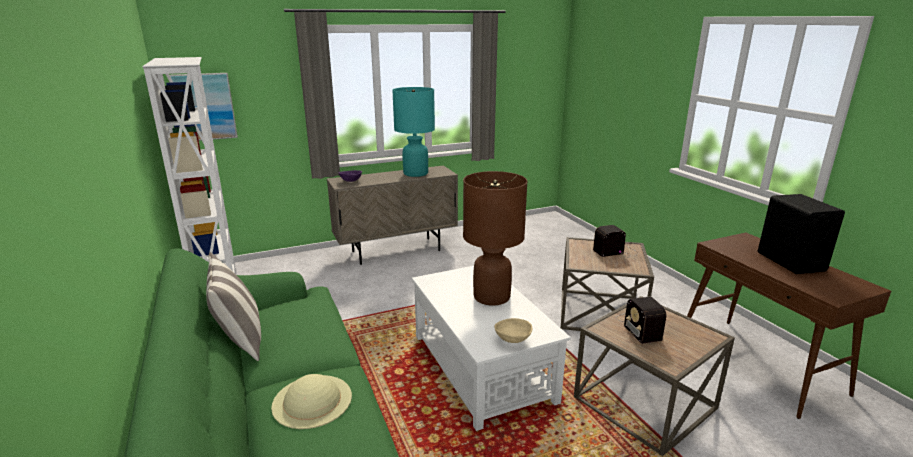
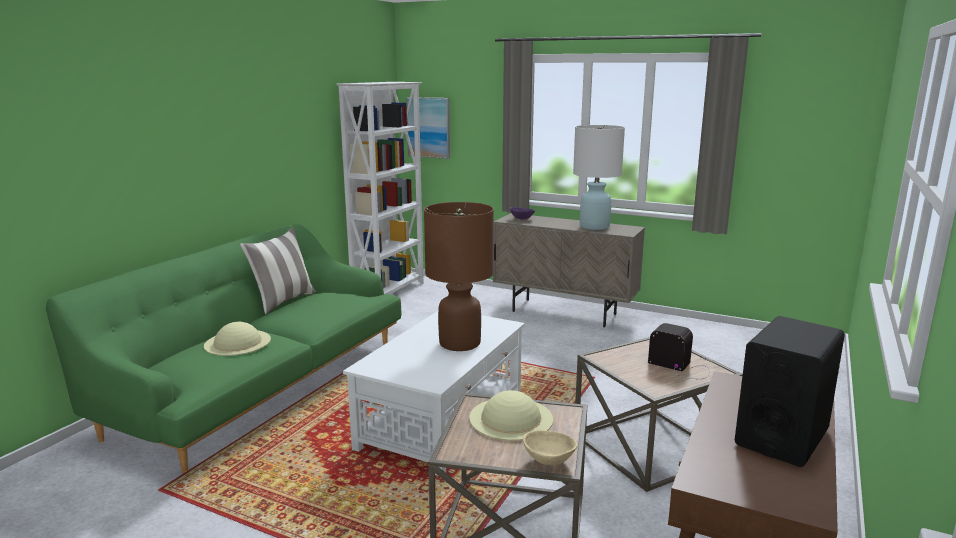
camera: 50 degrees right, 5 degrees down
(415, 173) = (594, 226): turquoise table lamp -> white table lamp
(512, 340) = (397, 372): beige bowl -> beige bowl (548, 460)
(638, 326) = (511, 418): radio -> beige hat

